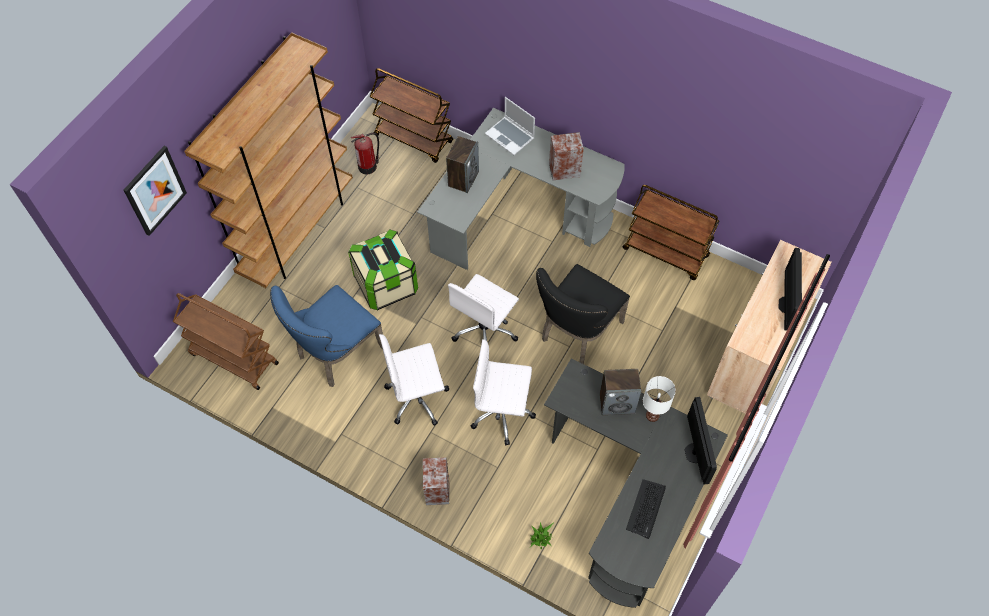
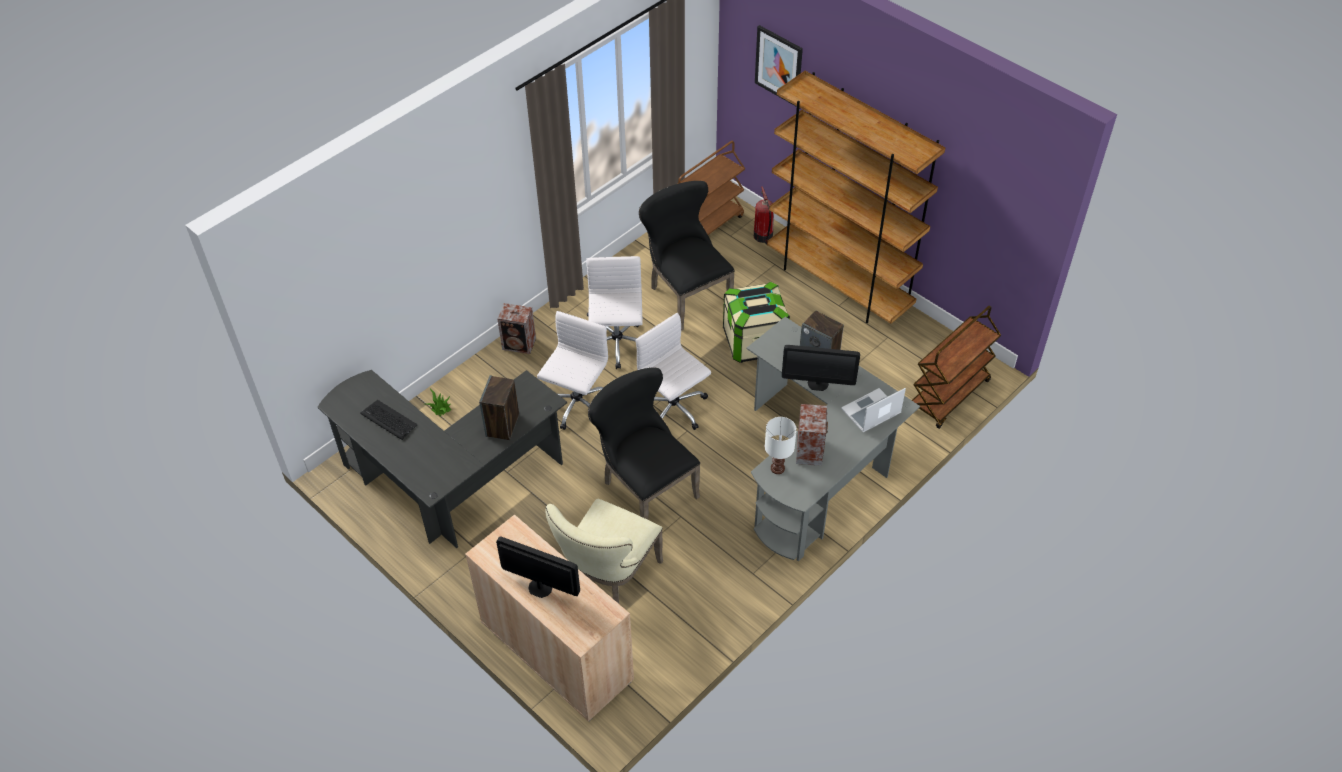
camera: 105 degrees right, 10 degrees down
(336, 354) = (685, 295): blue chair -> black chair
(368, 166) = (915, 350): fire extinguisher -> fire extinguisher (763, 237)
(652, 415) = (478, 450): white table lamp -> white table lamp (777, 468)
(666, 252) = (724, 603): brown cart -> none
(678, 336) = (609, 581): none -> beige chair
(694, 453) = (423, 472): monitor -> monitor (818, 383)

